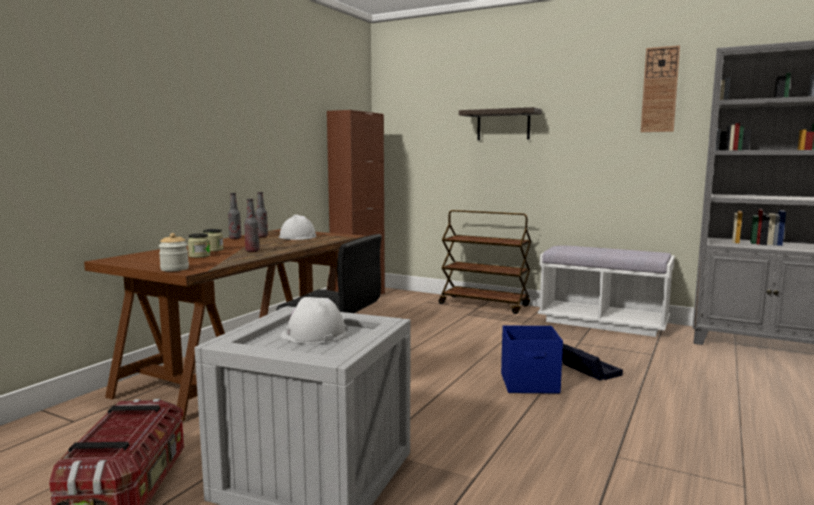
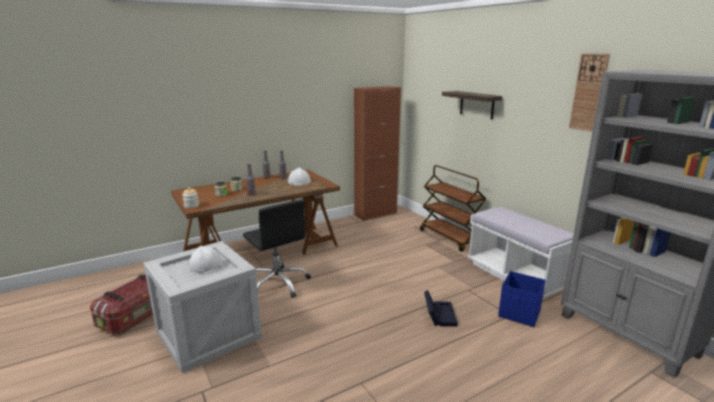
camera: 30 degrees right, 10 degrees up
(530, 384) = (386, 314): blue storage box -> blue storage box (520, 314)

